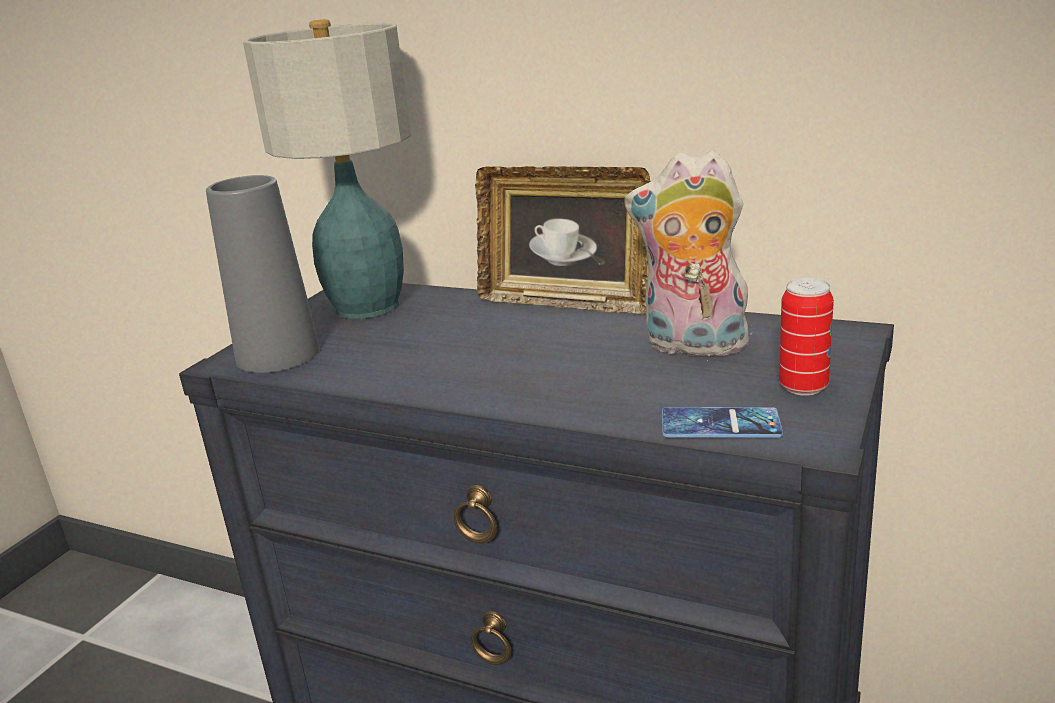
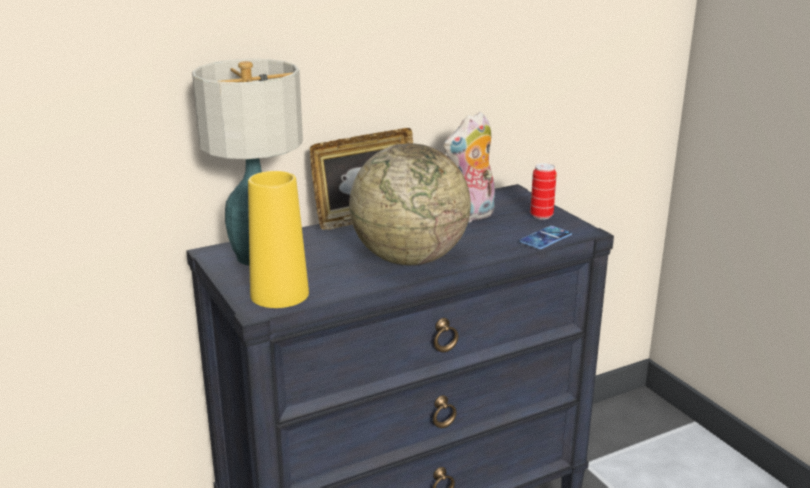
camera: 55 degrees left, 0 degrees up
(278, 354) = (279, 294): grey vase -> yellow vase
(478, 372) = (409, 259): none -> globe

